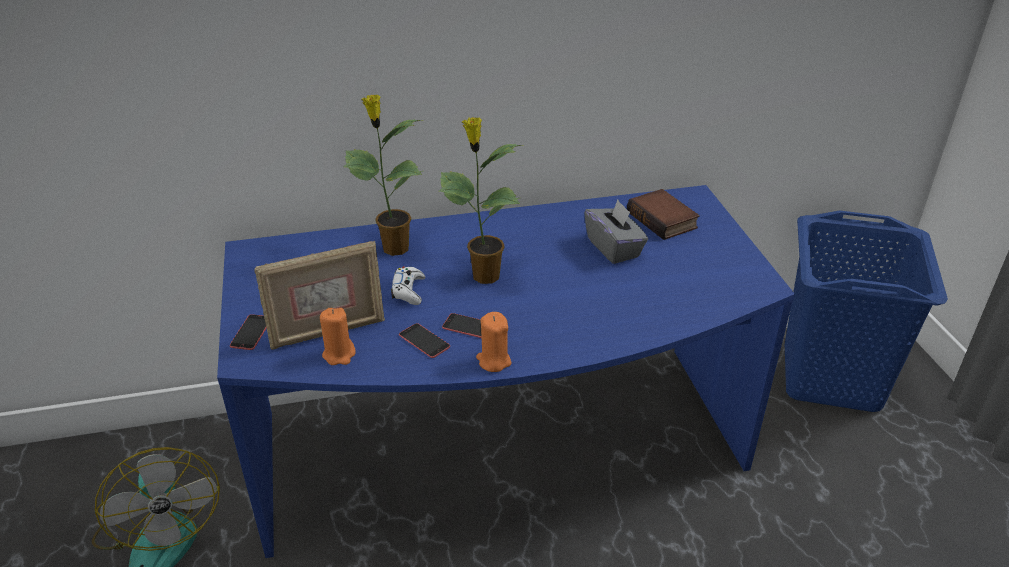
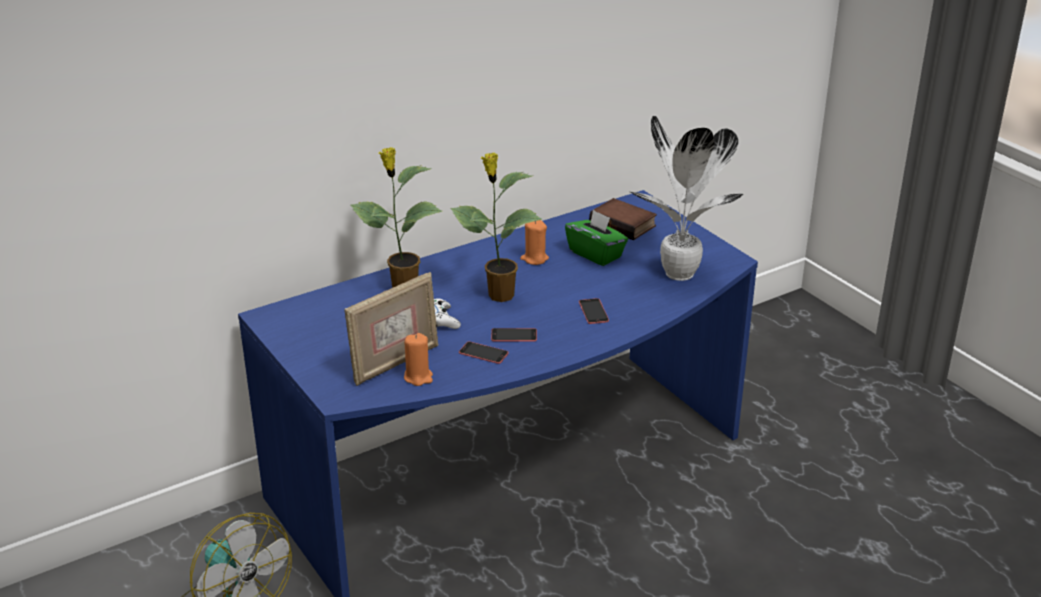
camera: 20 degrees left, 5 degrees down
(251, 332) = (326, 377): phone -> phone (593, 311)
(493, 361) = (551, 355): orange candle -> orange candle (534, 259)
(614, 248) = (596, 254): grey tissue box -> green tissue box
(693, 292) = (679, 275): none -> potted plant
(832, 376) = (774, 350): blue laundry basket -> none

